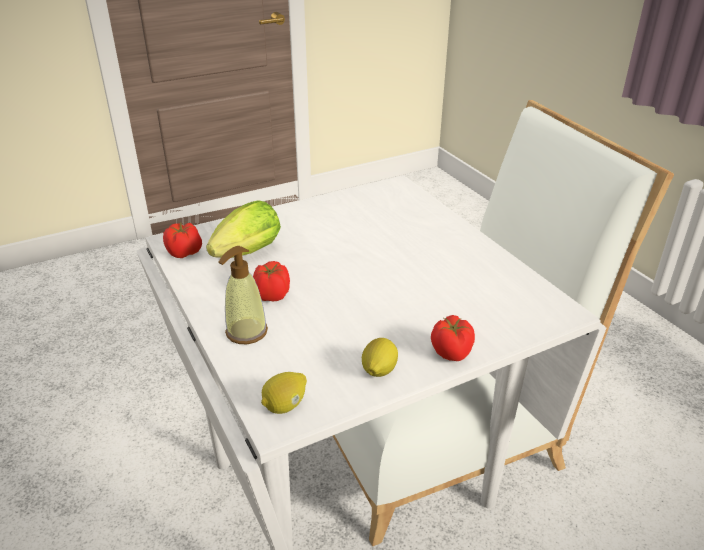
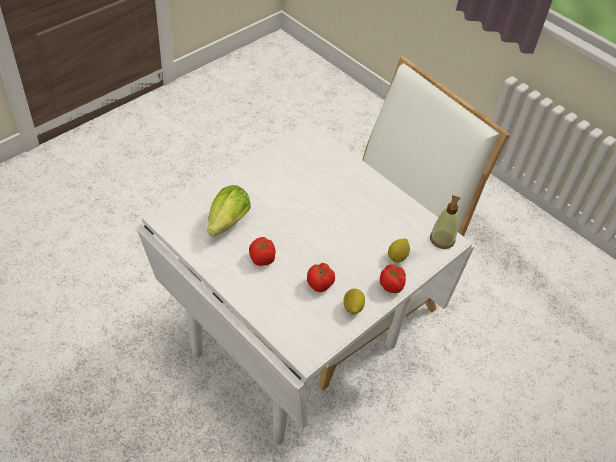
camera: 20 degrees left, 15 degrees up
(185, 253) = (181, 229): tomato -> tomato (320, 284)
(246, 332) = (259, 293): soap dispenser -> soap dispenser (442, 239)
(285, 405) = (307, 343): lemon -> lemon (397, 257)

